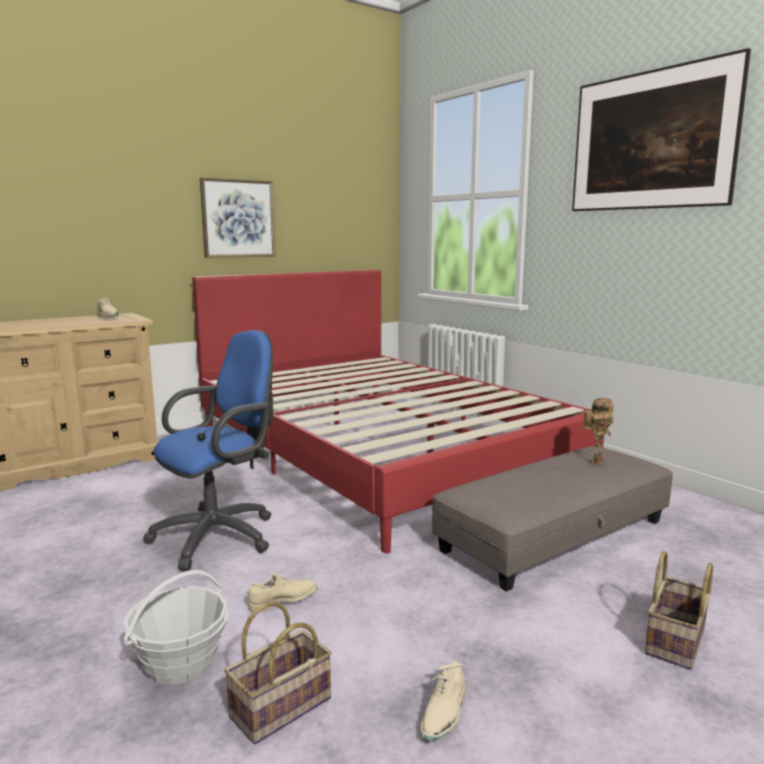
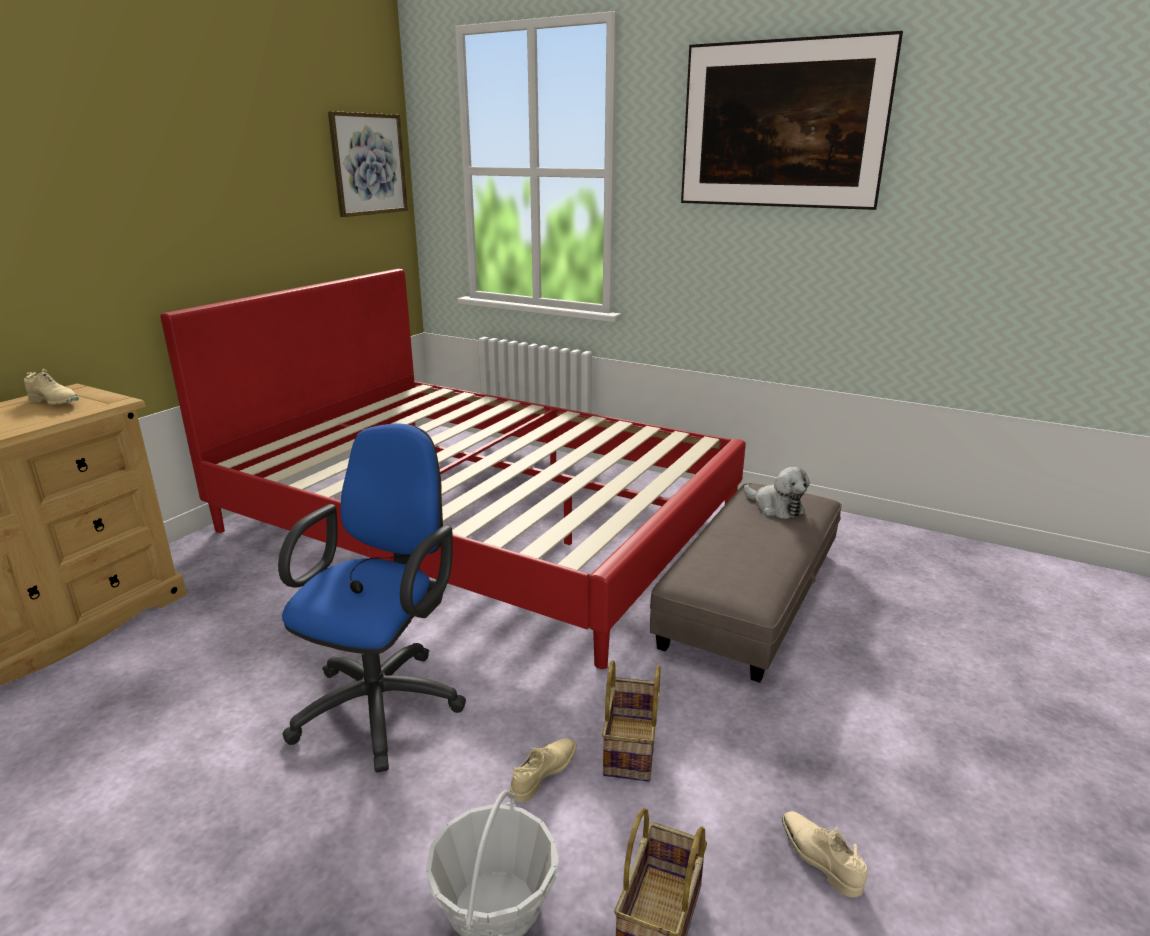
camera: 25 degrees left, 10 degrees up
(238, 218) = (210, 214): picture -> picture (368, 164)
(444, 715) = (819, 858): beige shoe -> beige shoe turned 150 degrees clockwise
(596, 462) = (775, 507): toy robot -> plush toy
(676, 643) = (938, 695): basket -> basket (632, 749)

